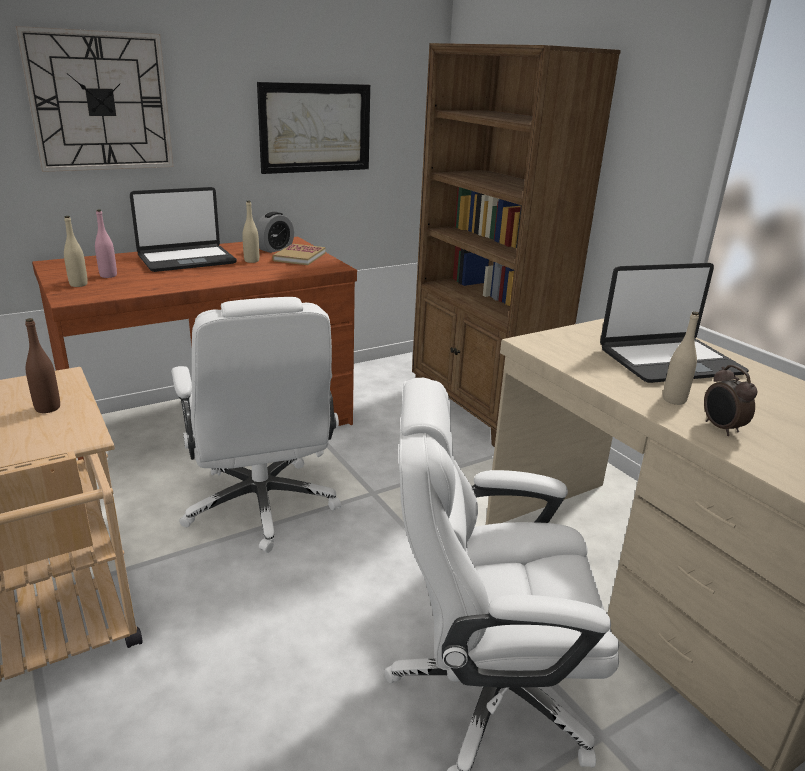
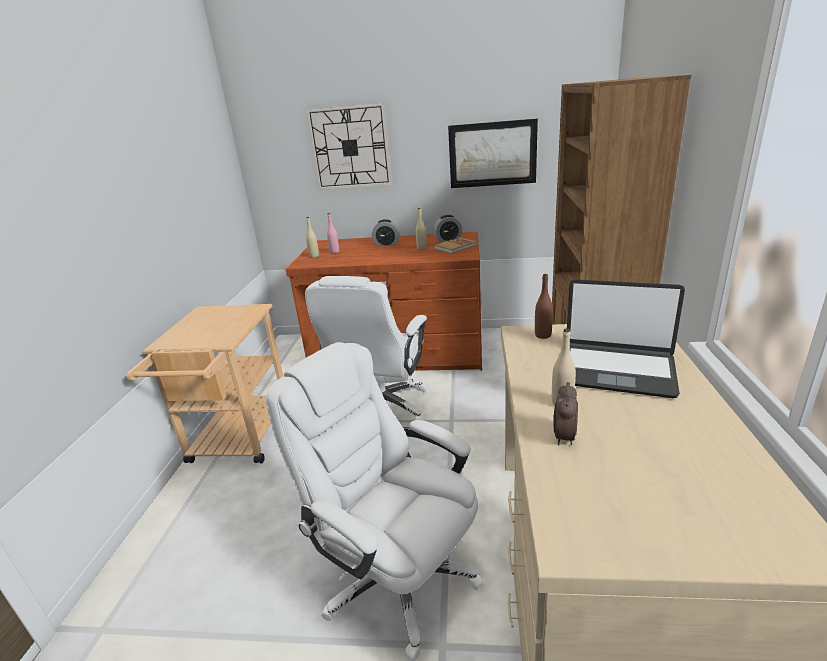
camera: 40 degrees right, 0 degrees up
(47, 408) = (231, 323): brown bottle -> brown bottle (543, 335)
(186, 260) = (387, 244): laptop -> alarm clock

